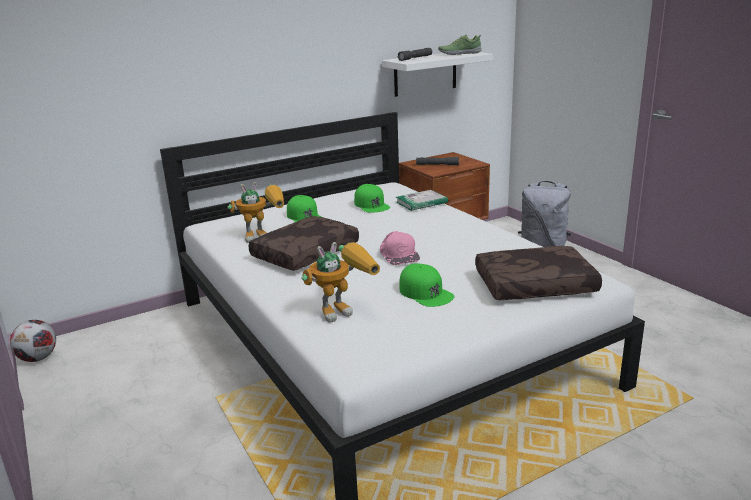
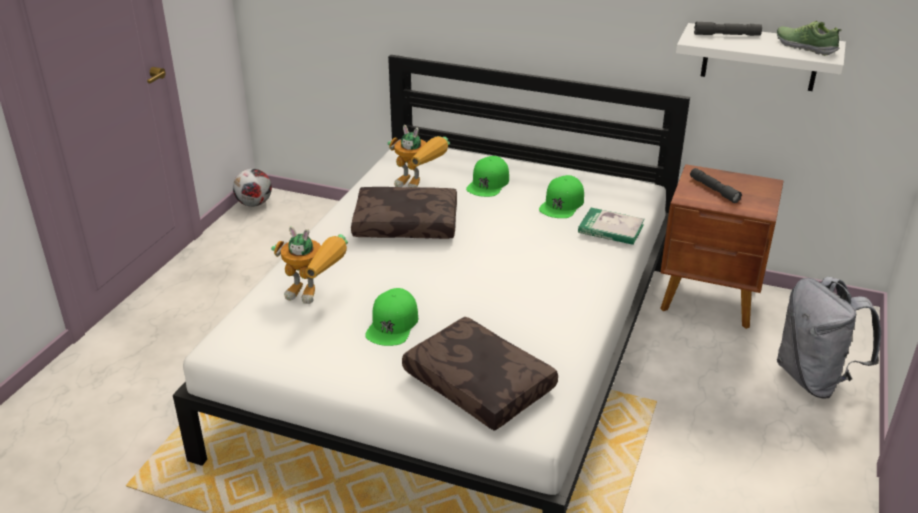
camera: 50 degrees right, 10 degrees up
(399, 254) = (458, 274): pink cap -> none

